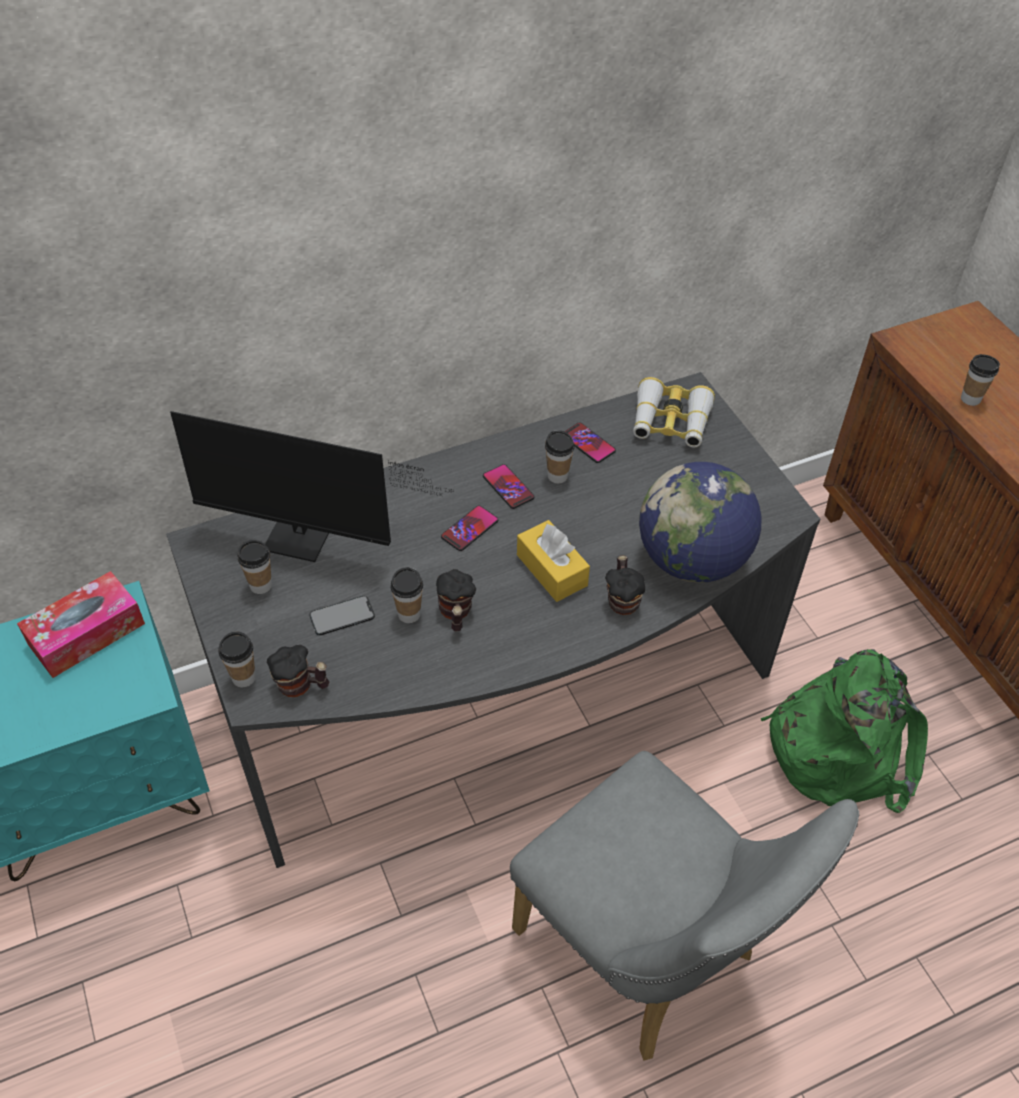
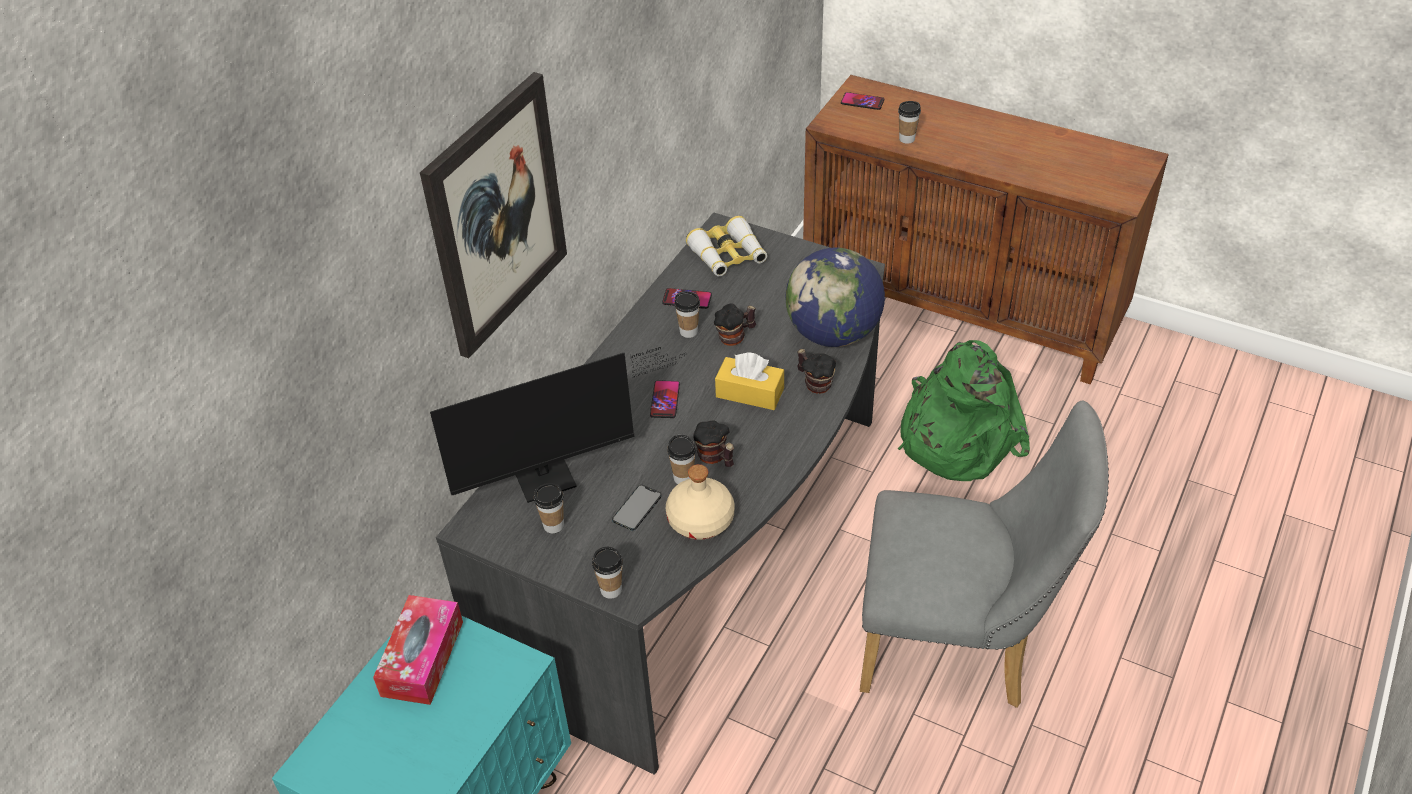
camera: 35 degrees left, 5 degrees down
(300, 686) = (658, 568): mug -> mug (735, 337)
(322, 248) = (496, 216): none -> picture
(381, 665) = (700, 520): none -> beige bottle
(508, 487) = (662, 358): phone -> phone (862, 102)

